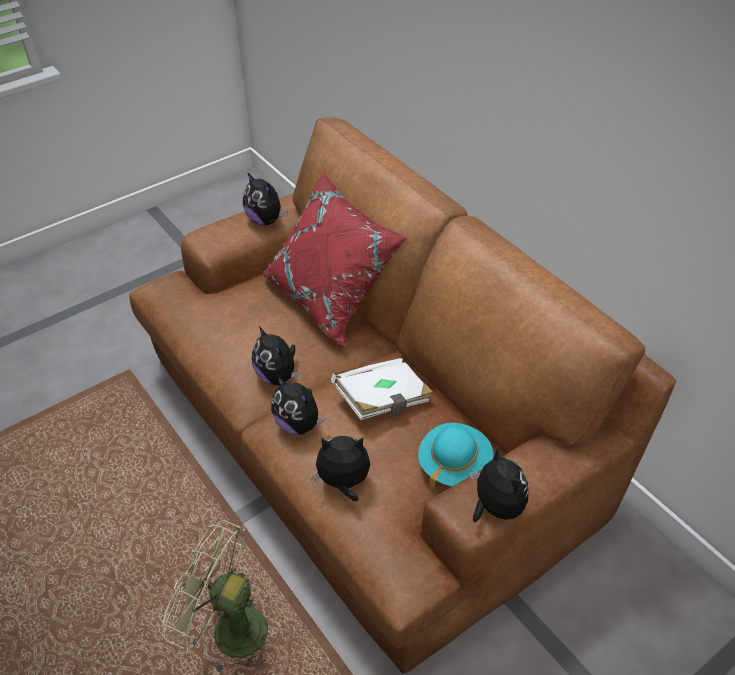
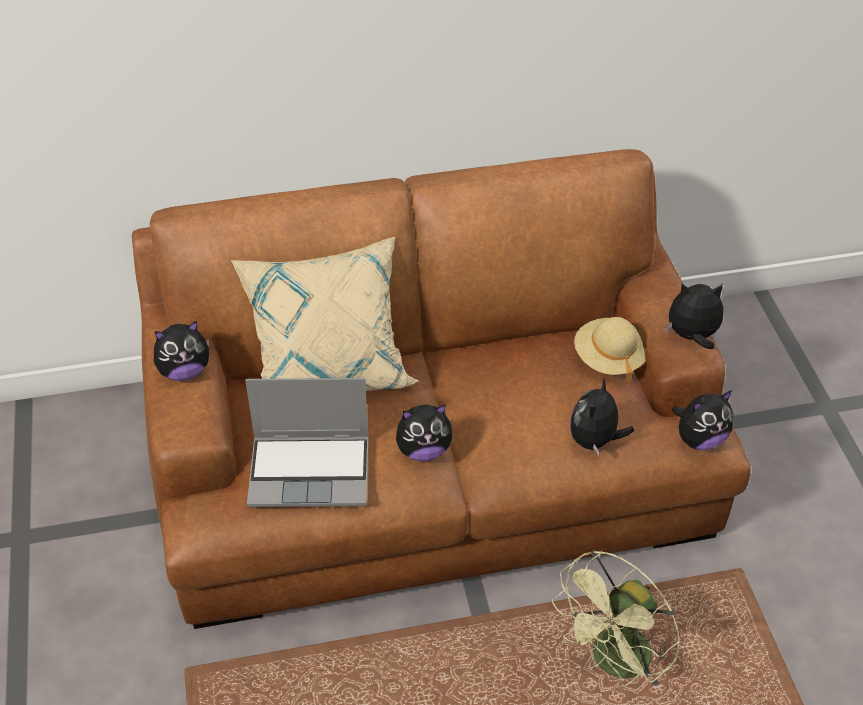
camera: 65 degrees left, 0 degrees up
(223, 321) = (311, 471): none -> laptop
(298, 424) = (502, 452): plush toy -> plush toy (699, 439)
(331, 298) = (329, 372): red pillow -> beige pillow
(383, 400) = (503, 380): white book -> none
(454, 464) = (609, 358): turquoise hat -> beige hat

